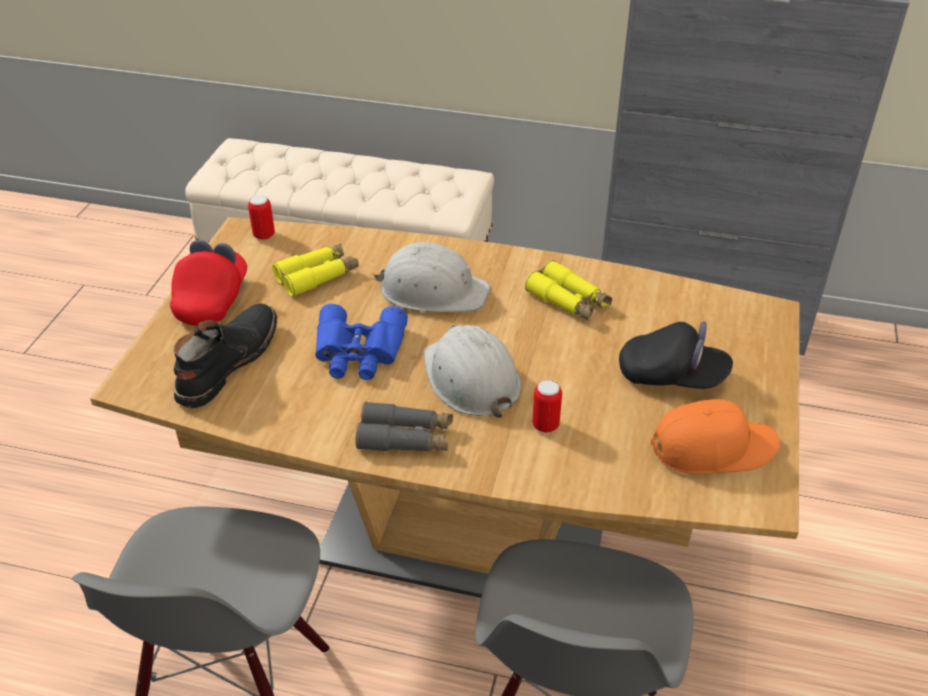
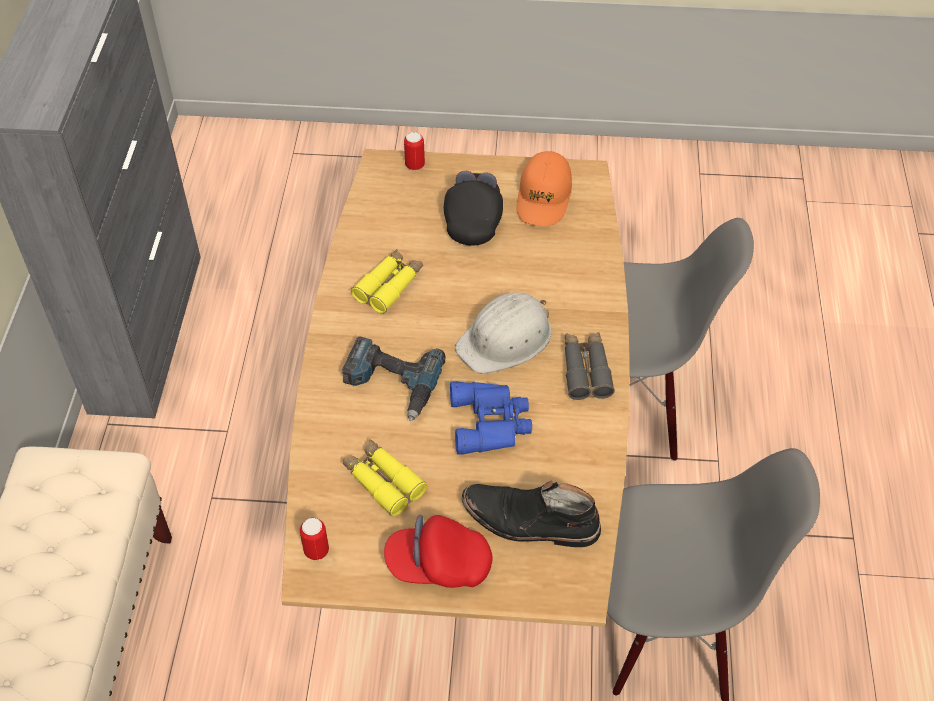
camera: 100 degrees left, 10 degrees up
(432, 290) = (391, 383): white hard hat -> power drill
(545, 425) = (547, 288): can -> can (415, 165)
(713, 447) = (544, 197): orange cap -> orange cap turned 150 degrees counterclockwise

